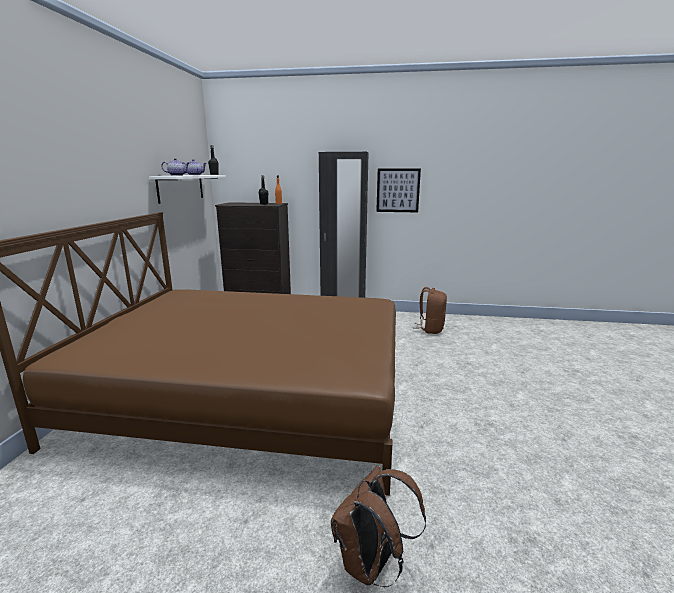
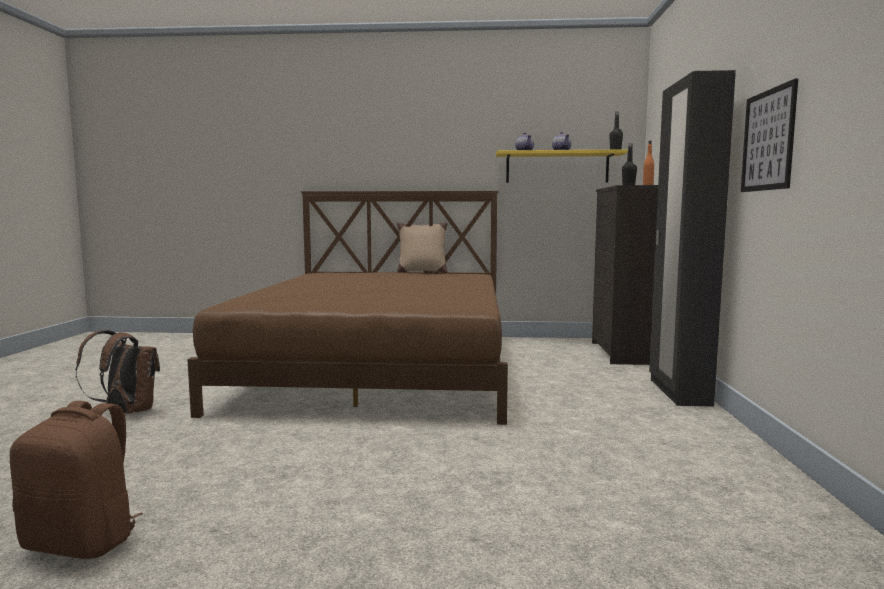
camera: 85 degrees right, 10 degrees down
(132, 307) = (421, 272): none -> beige pillow
(181, 188) = (557, 167): white shelf -> yellow shelf
(430, 329) = (670, 459): brown backpack -> brown backpack (83, 542)

